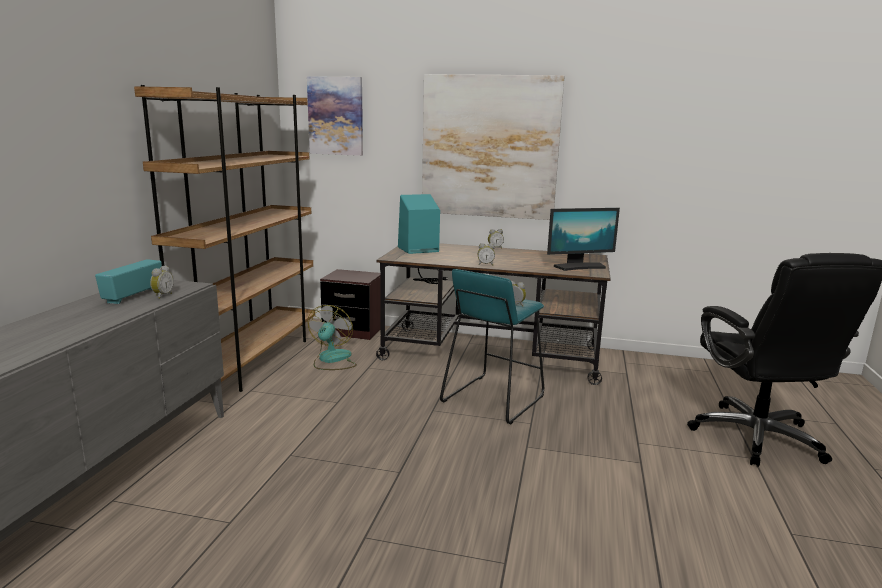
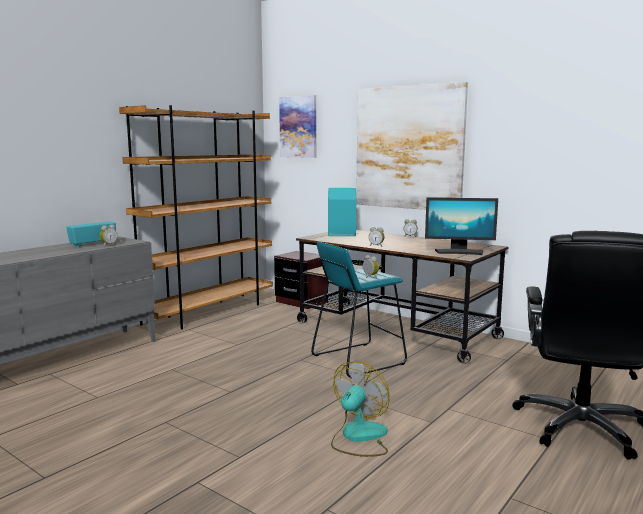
camera: 25 degrees right, 5 degrees down
(332, 360) = (264, 318): fan -> fan (358, 437)

